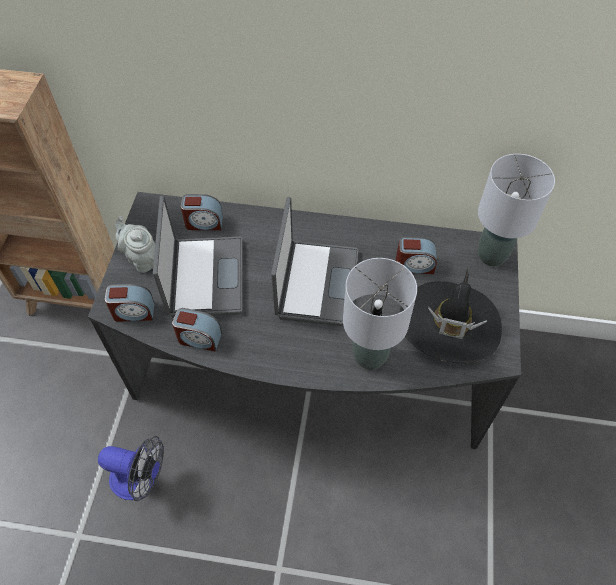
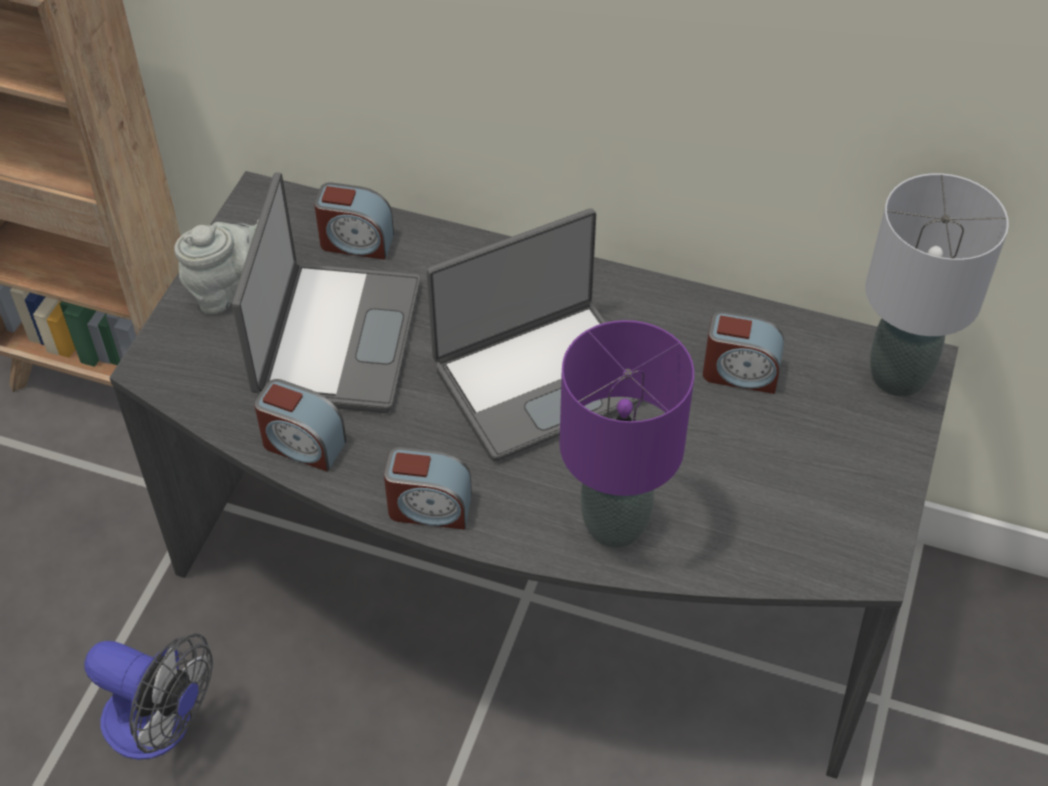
camera: 10 degrees right, 5 degrees down
(133, 312) = (193, 381): alarm clock -> alarm clock (429, 508)
(142, 259) = (228, 290): grey teapot -> grey teapot turned 90 degrees clockwise
(315, 283) = (541, 379): laptop -> laptop turned 45 degrees clockwise
(370, 357) = (615, 525): grey table lamp -> purple table lamp
(449, 324) = (783, 489): black hat -> none

